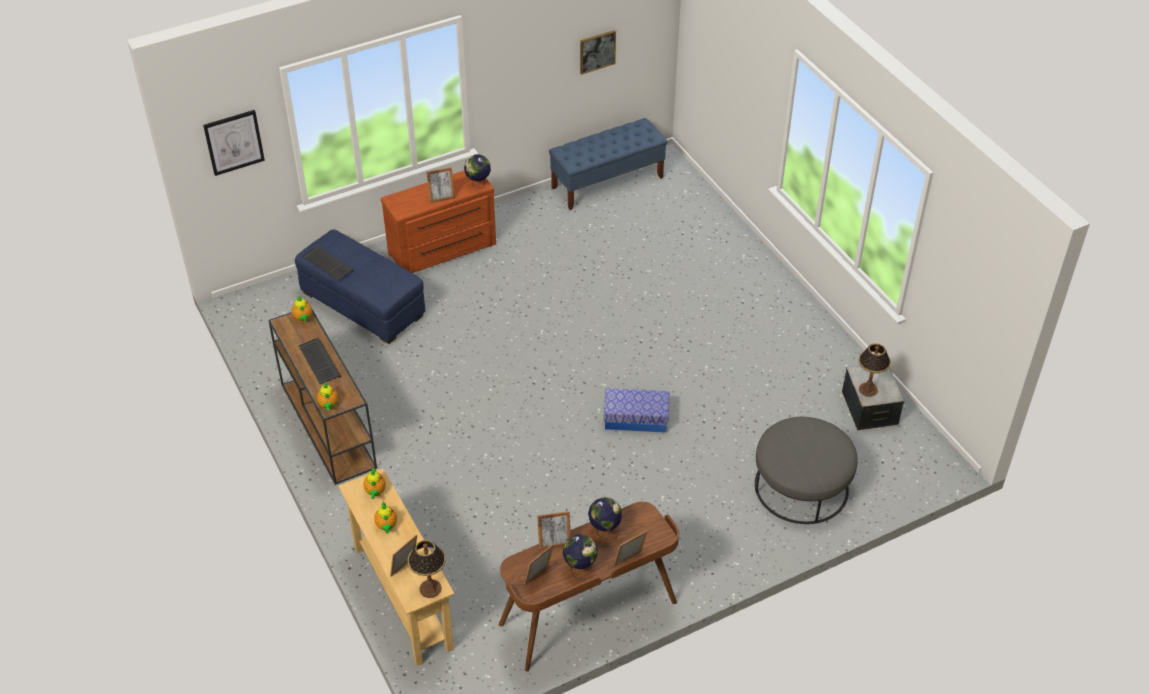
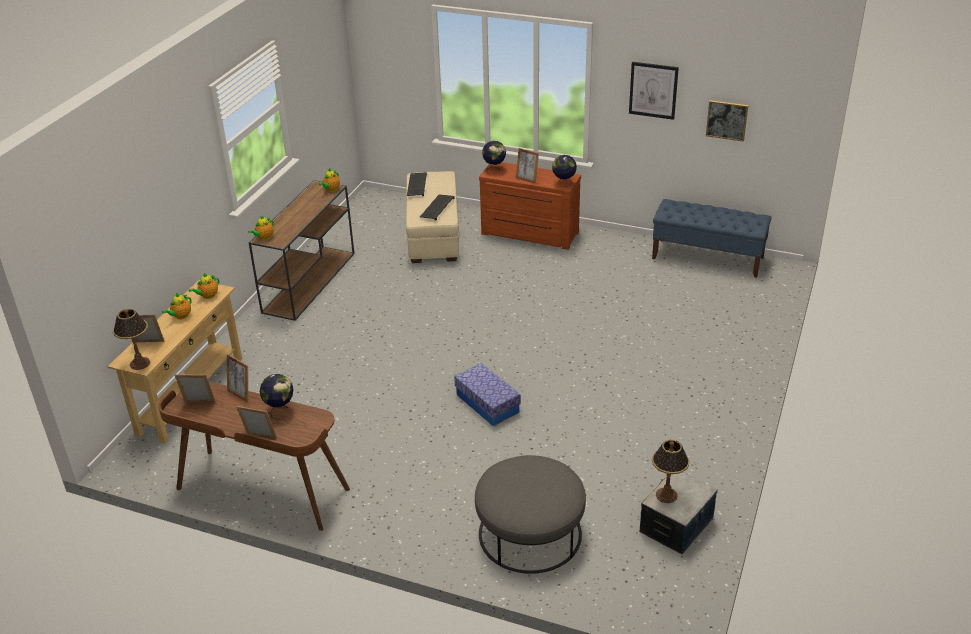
camera: 50 degrees right, 10 degrees down
(234, 142) = (390, 55): picture -> picture (653, 90)
(318, 362) = (299, 214): keyboard -> keyboard (437, 207)
(362, 305) = (433, 234): blue ottoman -> beige ottoman
(580, 567) = (228, 418): globe -> globe (494, 169)

